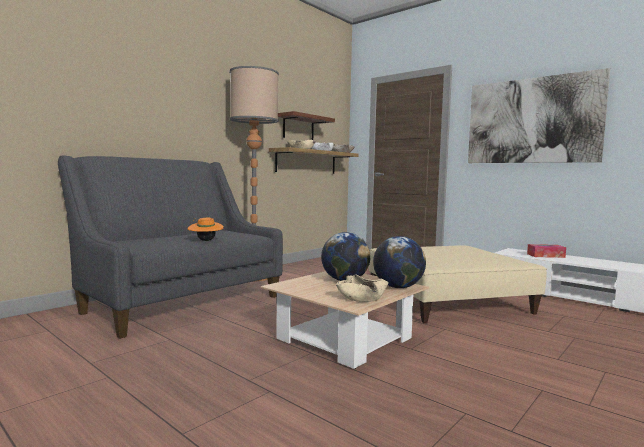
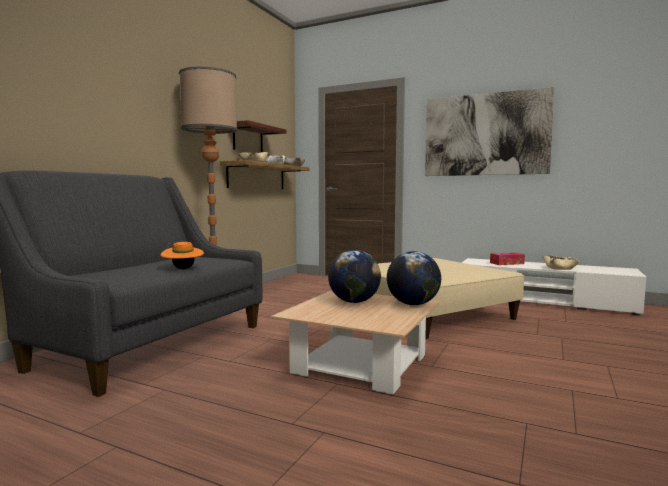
camera: 15 degrees left, 0 degrees up
(362, 297) = (390, 318): beige bowl -> beige bowl (560, 268)

